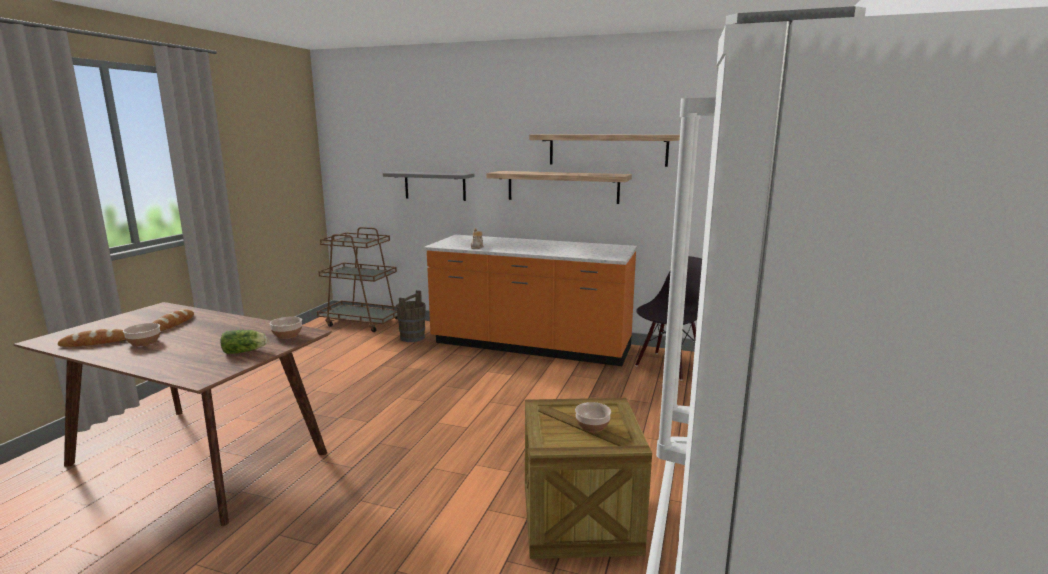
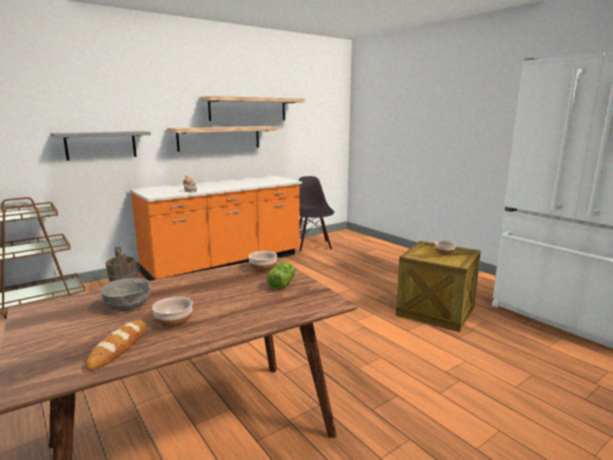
camera: 55 degrees left, 0 degrees up
(172, 324) = (128, 306): bread -> grey bowl

